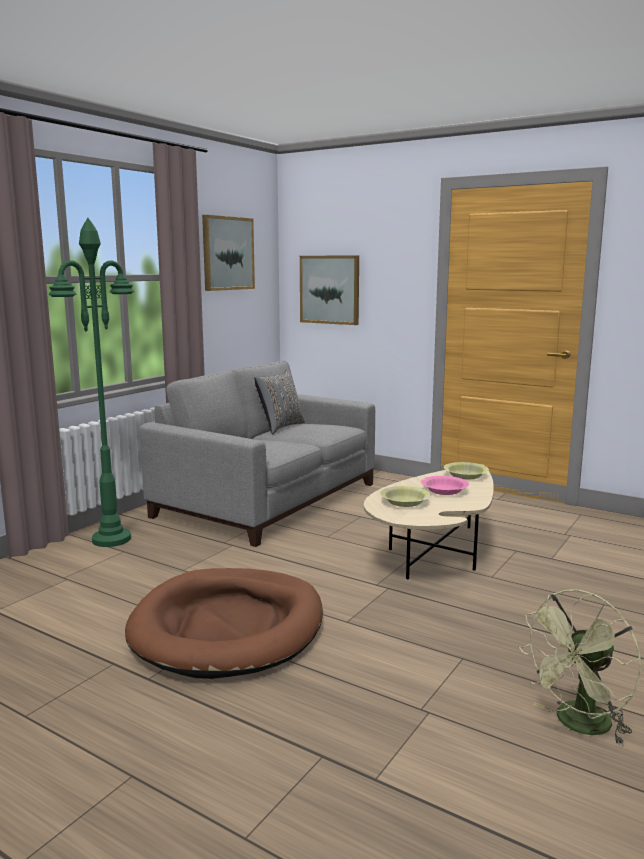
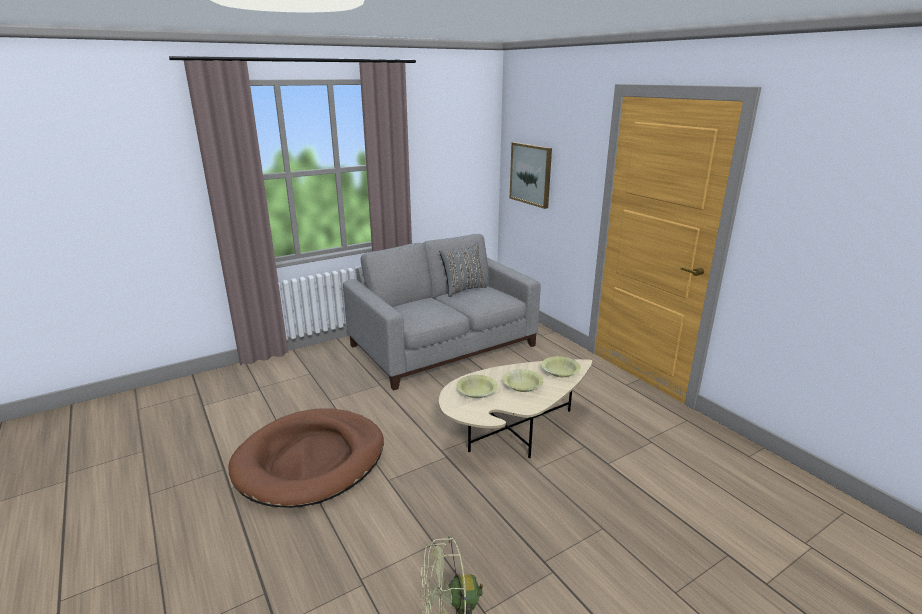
camera: 25 degrees right, 10 degrees up
(112, 539) = (312, 360): green floor lamp -> none
(227, 253) = (443, 142): picture -> none
(444, 491) = (522, 386): pink bowl -> yellow bowl

